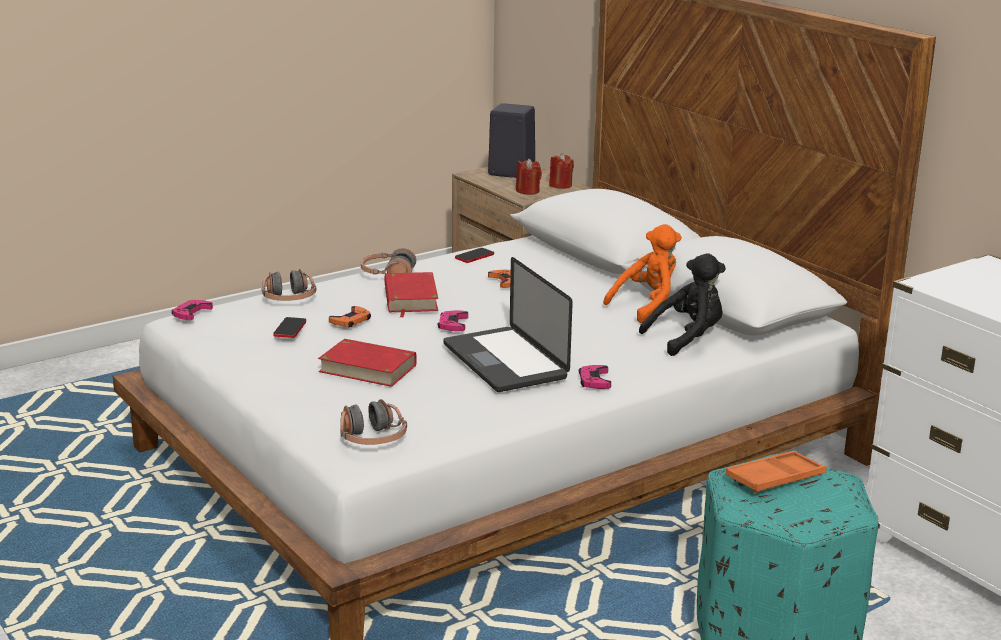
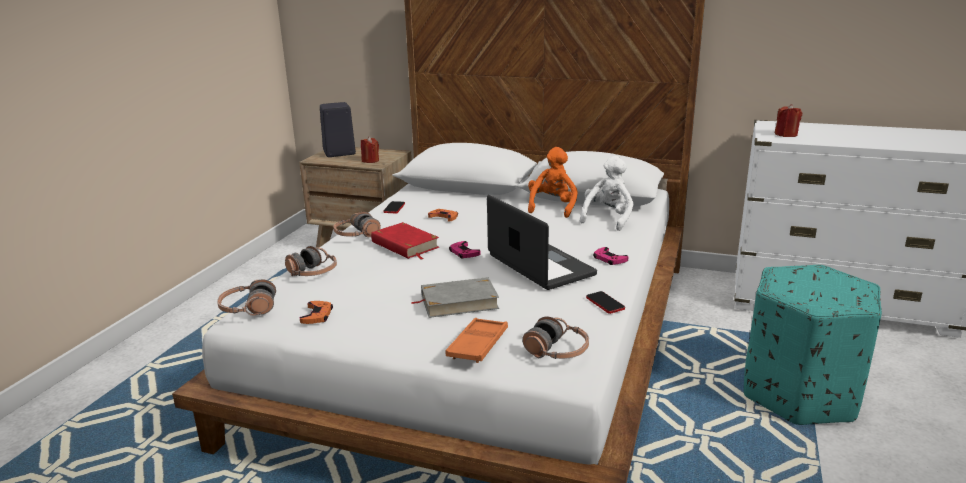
camera: 35 degrees left, 0 degrees up
(191, 313) = (248, 309): pink game controller -> headphones
(290, 328) = (356, 293): phone -> phone (605, 303)
(351, 321) = (392, 272): orange game controller -> orange game controller (317, 315)
(367, 368) = (459, 302): red book -> grey book
(504, 361) = (540, 265): laptop -> laptop turned 150 degrees counterclockwise
(560, 185) = (384, 153): red candle -> red candle (786, 135)
(687, 339) = (607, 218): black plush toy -> white plush toy
(775, 478) = (797, 281): orange tray -> orange tray (478, 345)

